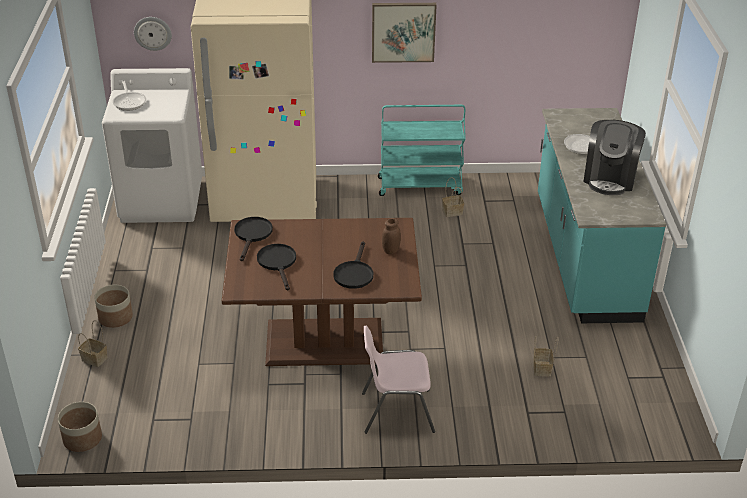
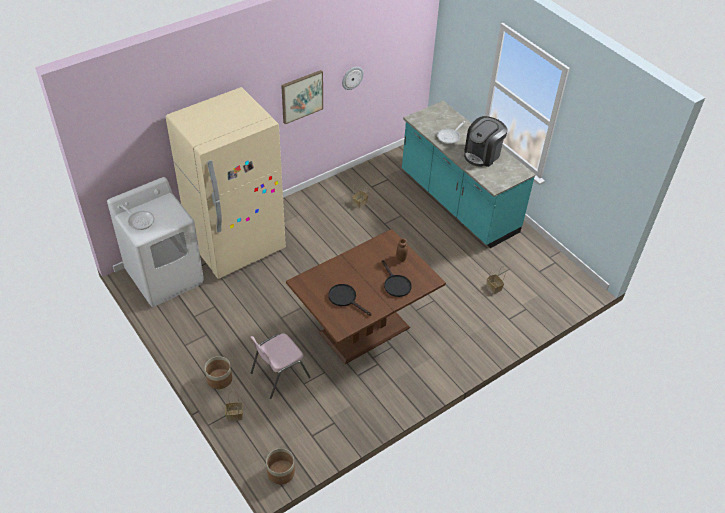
camera: 35 degrees left, 10 degrees up
(152, 33) = (132, 161): wall clock -> wall clock (352, 77)
(252, 235) = (310, 286): black frying pan -> none
(396, 411) = (443, 355): pink chair -> pink chair (279, 375)
(420, 185) = (324, 192): turquoise cart -> none
(610, 178) = (482, 154): coffee machine -> coffee machine turned 60 degrees clockwise

